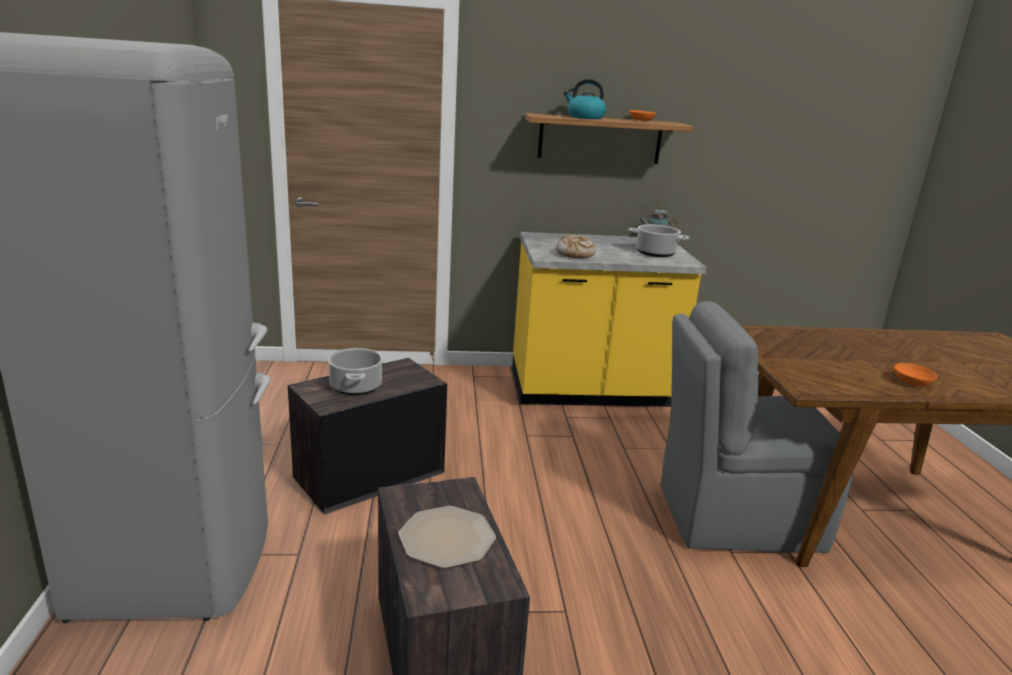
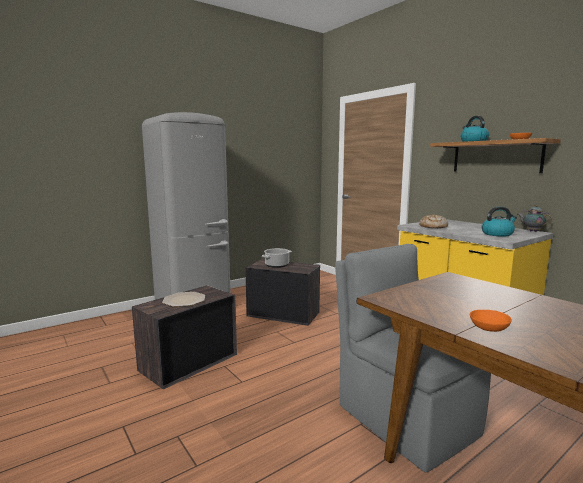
camera: 60 degrees right, 10 degrees down
(655, 253) = (497, 234): cooking pot -> kettle

